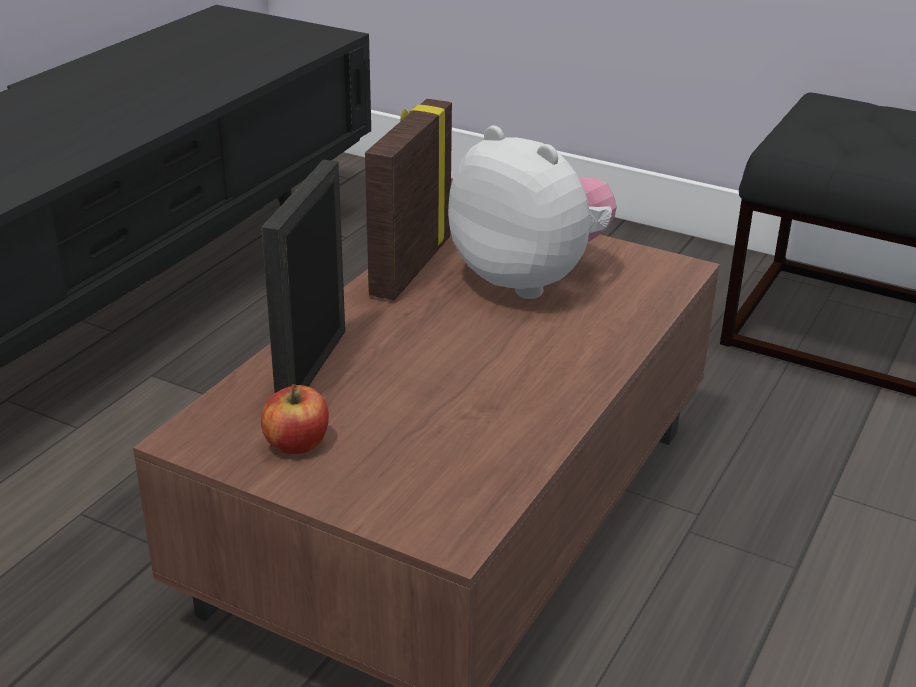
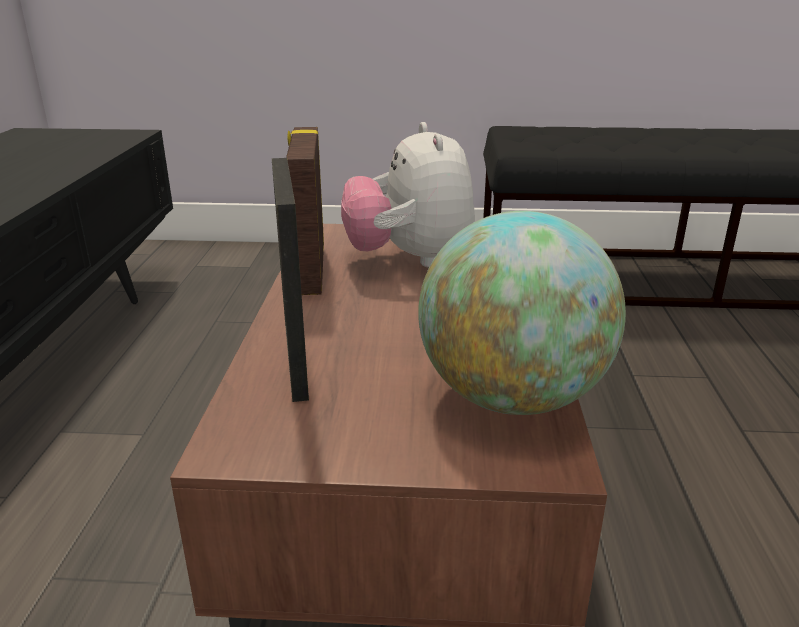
camera: 25 degrees left, 5 degrees down
(297, 443) = (338, 425): apple -> none
(478, 465) = (512, 397): none -> globe
(529, 278) = (409, 260): plush toy -> plush toy turned 120 degrees counterclockwise

